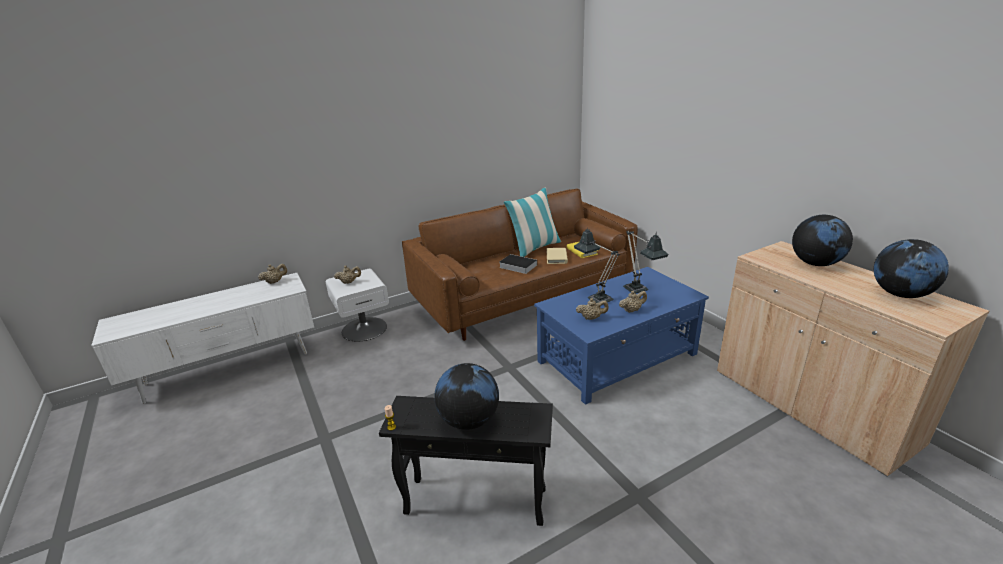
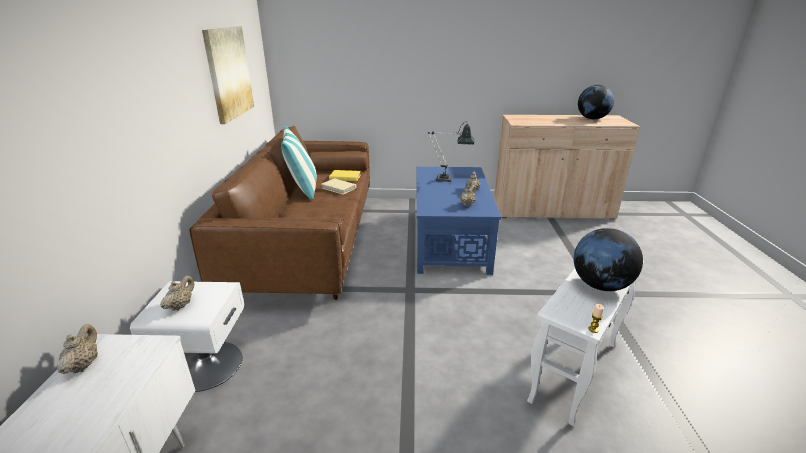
camera: 60 degrees left, 0 degrees up
(476, 501) = (574, 371): black side table -> white side table
(501, 135) = (228, 73): none -> picture
(516, 266) = (324, 206): book -> none
(596, 297) = (439, 193): table lamp -> none
(815, 263) = (541, 118): globe -> none

